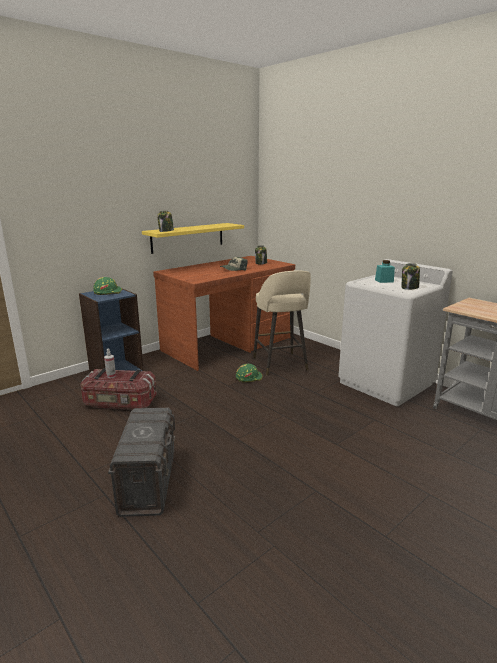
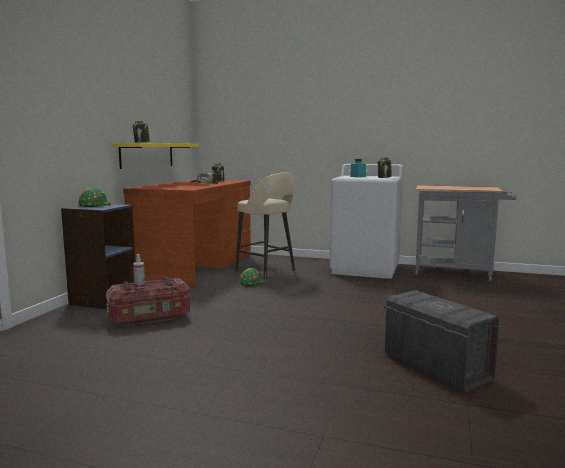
camera: 30 degrees left, 10 degrees down
(148, 482) = (267, 354): grey storage box -> grey storage box (436, 366)

